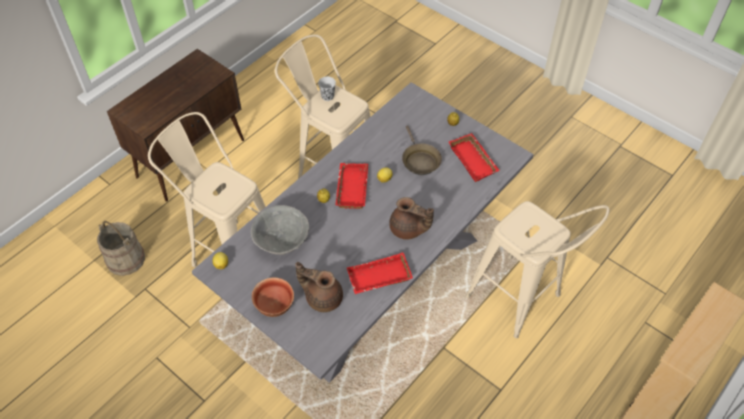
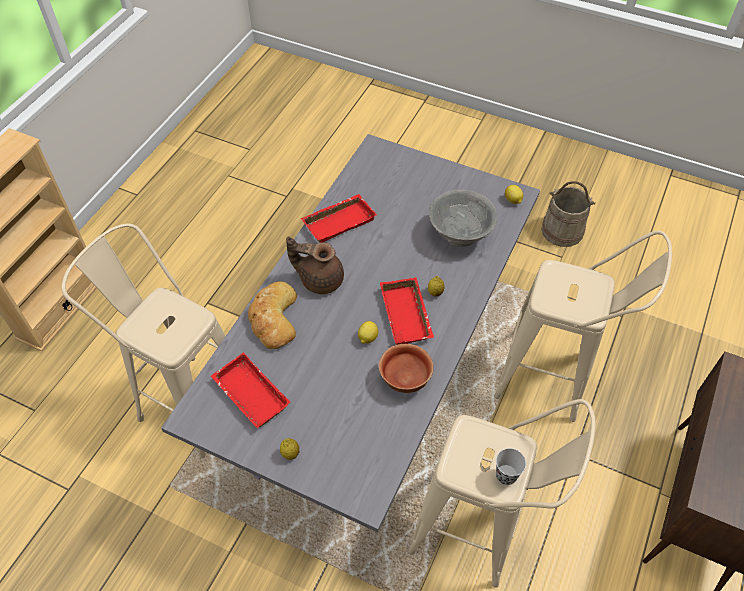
camera: 165 degrees right, 0 degrees up
(126, 259) = (668, 342): beige bucket -> beige bucket (562, 231)
(275, 305) = (437, 177): bowl -> bowl (404, 379)
(322, 297) = (392, 192): brown teapot -> none
(419, 160) = (327, 376): brown frying pan -> none
(450, 207) = (273, 318): none -> bread

